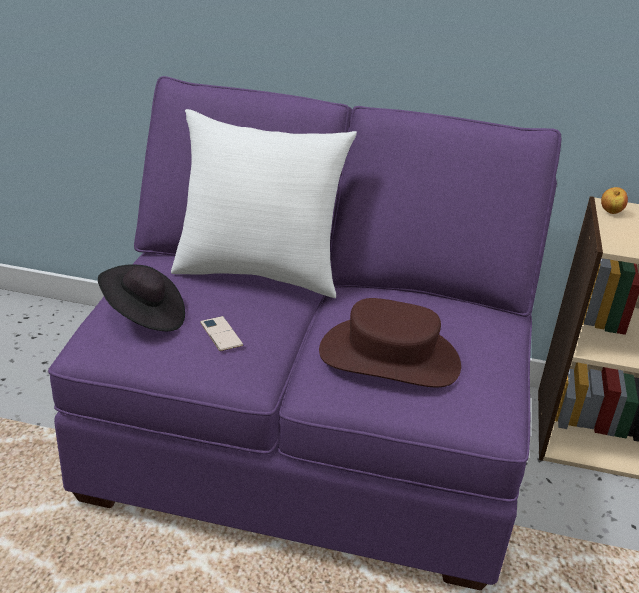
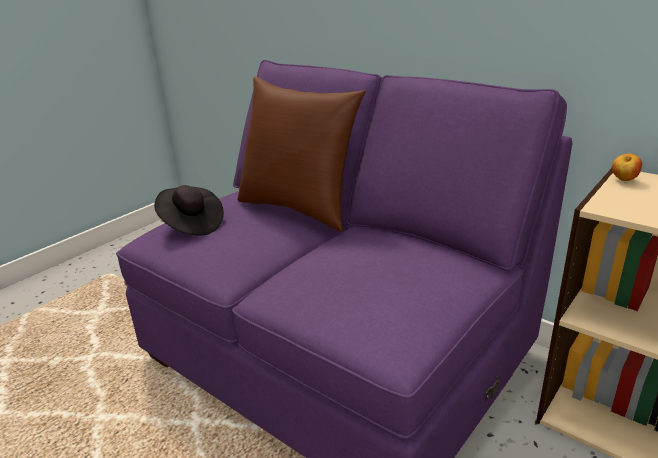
camera: 30 degrees right, 5 degrees down
(221, 334) = (230, 243): phone -> none
(258, 273) = (299, 208): white pillow -> brown pillow
(389, 357) = (340, 280): brown hat -> none

